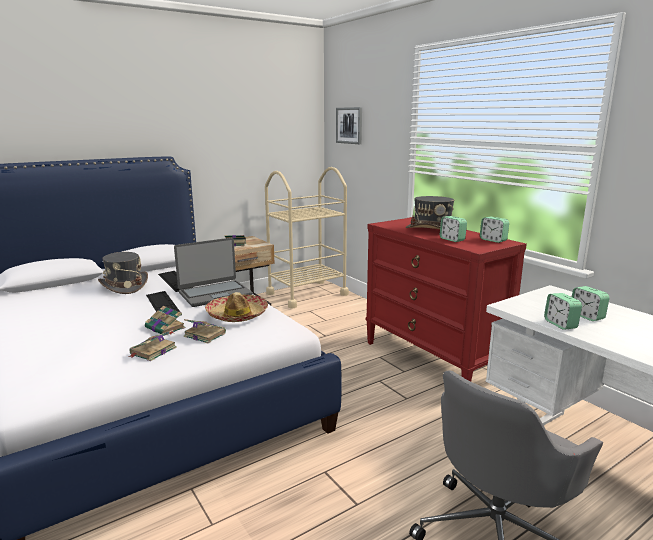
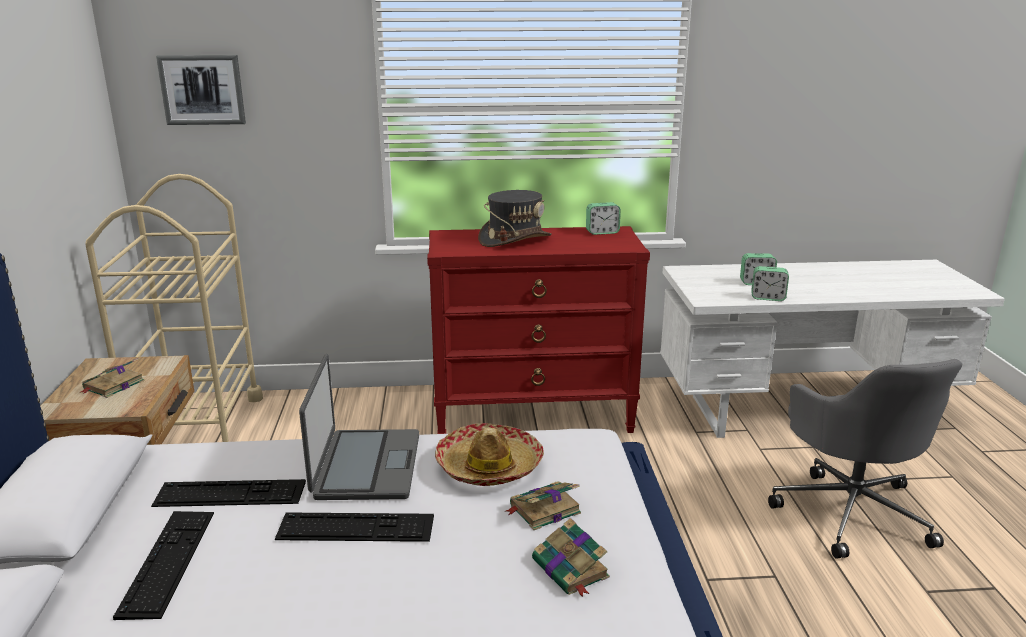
camera: 60 degrees left, 5 degrees up
(124, 286) = (168, 561): grey hat -> keyboard
(165, 328) = (478, 542): book -> none
(452, 239) = (576, 245): alarm clock -> none

